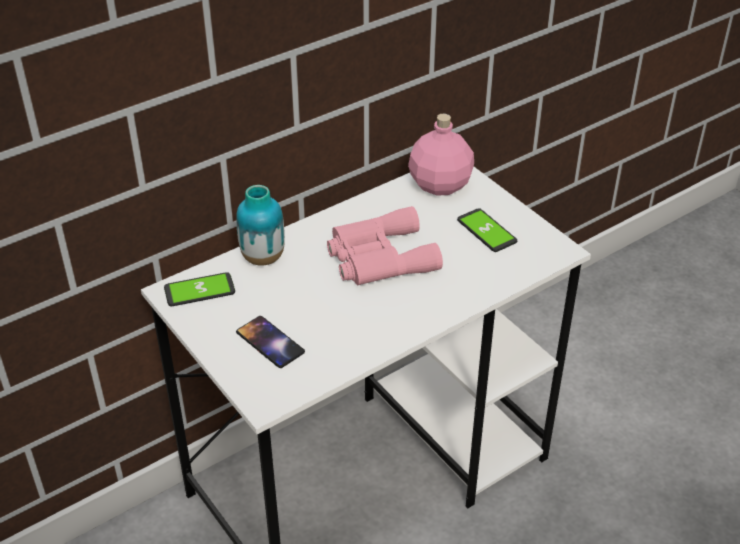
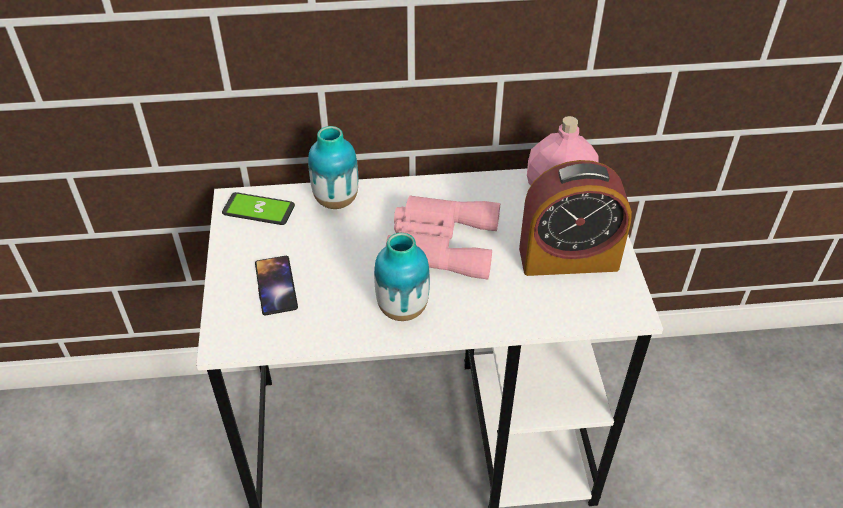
camera: 30 degrees right, 5 degrees up
(391, 317) = (402, 309): none -> vase
(486, 231) = (568, 258): phone -> alarm clock

